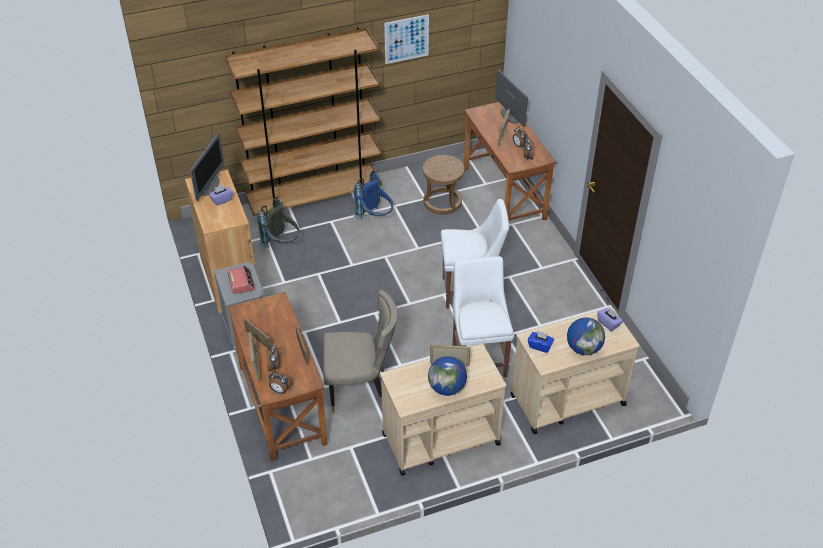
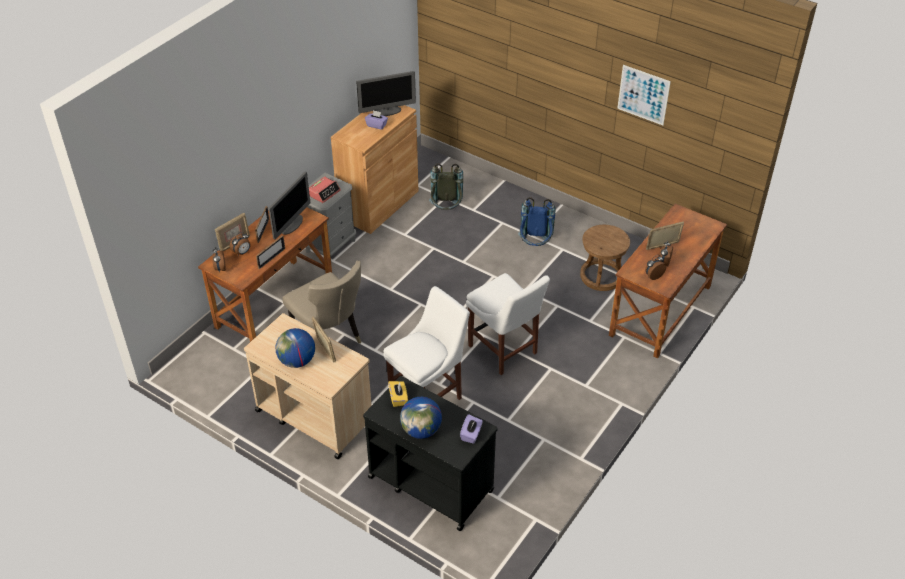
camera: 55 degrees right, 0 degrees up
(315, 200) = (517, 200): brown bookcase -> none
(509, 116) = (701, 235): monitor -> monitor (292, 225)
(540, 346) = (398, 398): blue tissue box -> yellow tissue box
(567, 400) = (430, 483): beige cart -> black cart

